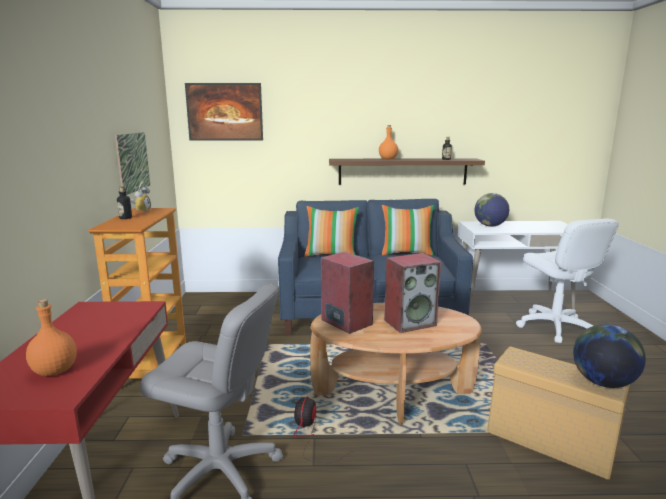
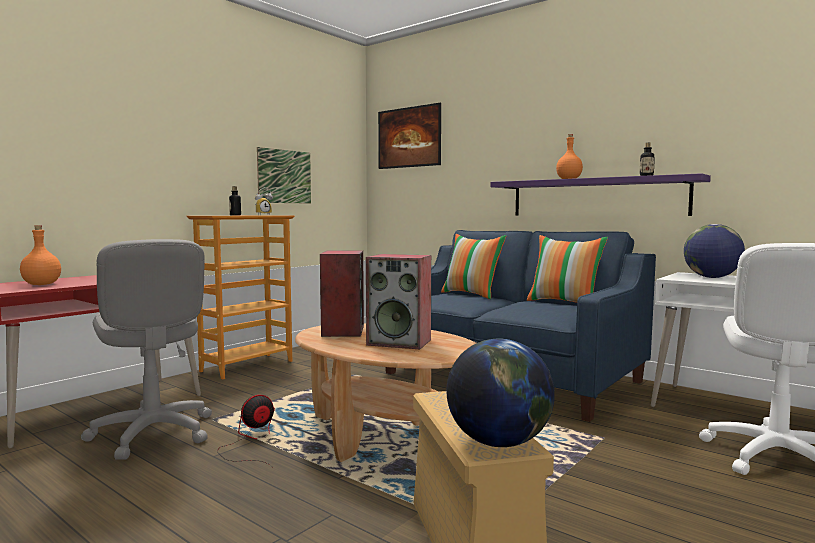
camera: 40 degrees right, 10 degrees down
(402, 171) = (595, 197): brown shelf -> purple shelf

